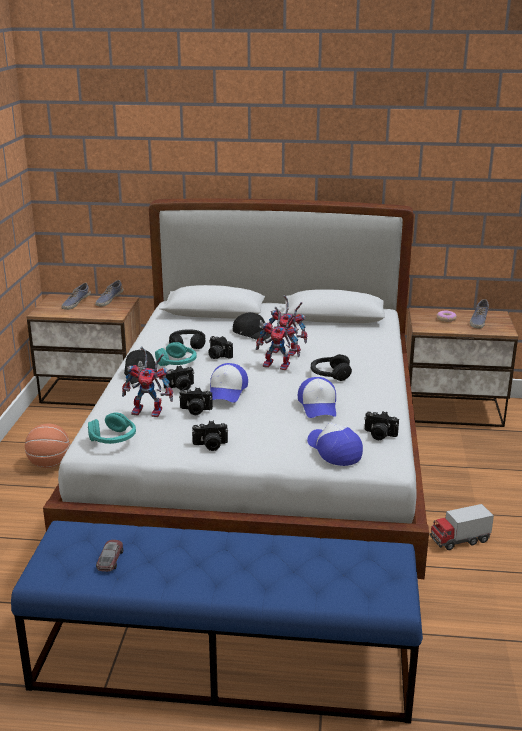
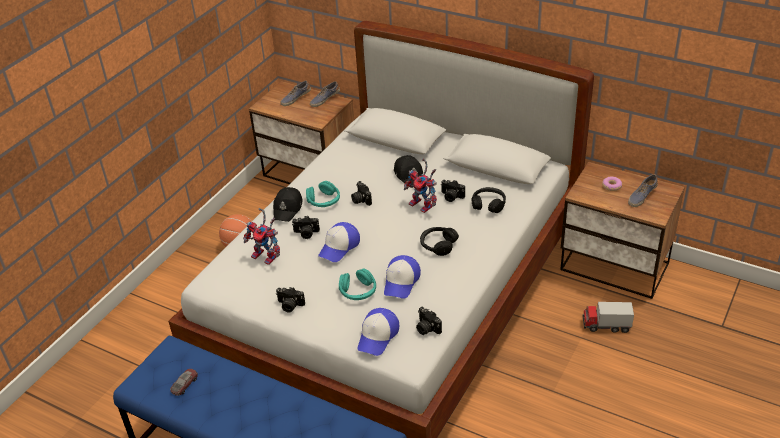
camera: 25 degrees right, 15 degrees up
(113, 439) = (224, 280): turquoise headphones -> turquoise headphones (358, 291)
(187, 345) = (346, 179): black headphones -> black headphones (488, 204)
(195, 410) = (300, 264): camera -> camera (451, 197)
(279, 365) = (403, 223): toy robot -> none
(333, 450) = (378, 336): cap -> cap turned 150 degrees counterclockwise
(459, 540) = (516, 414): toy truck -> toy truck (606, 325)

